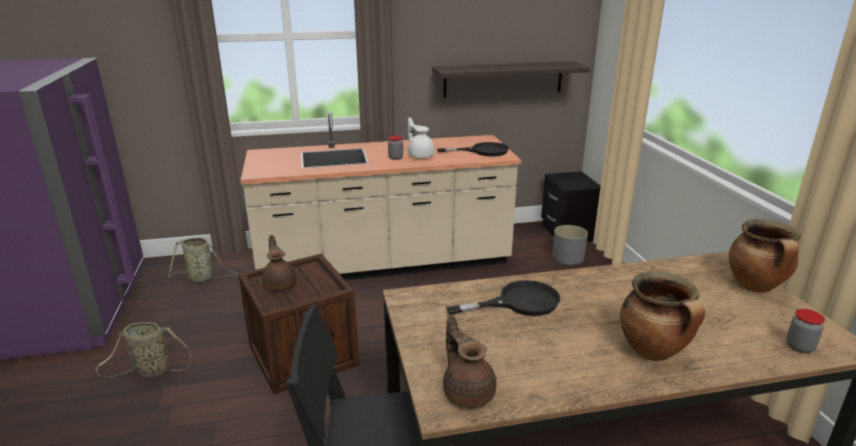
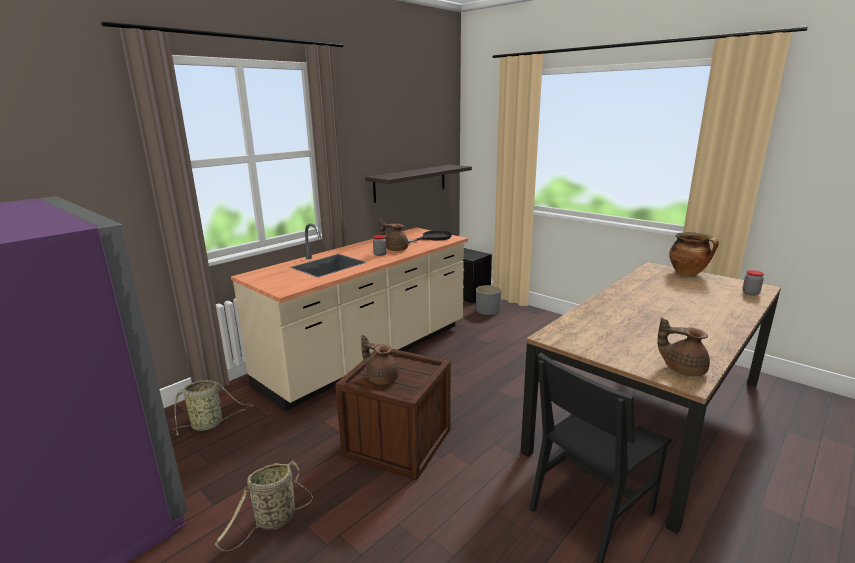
camera: 35 degrees left, 5 degrees down
(420, 156) = (395, 249): white teapot -> brown teapot
(518, 302) = (611, 317): black frying pan -> none
(653, 352) = (711, 316): cooking pot -> none

